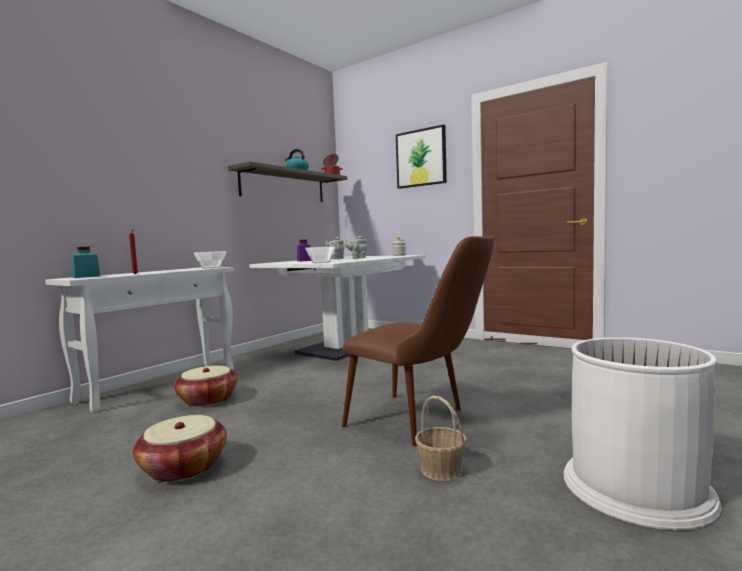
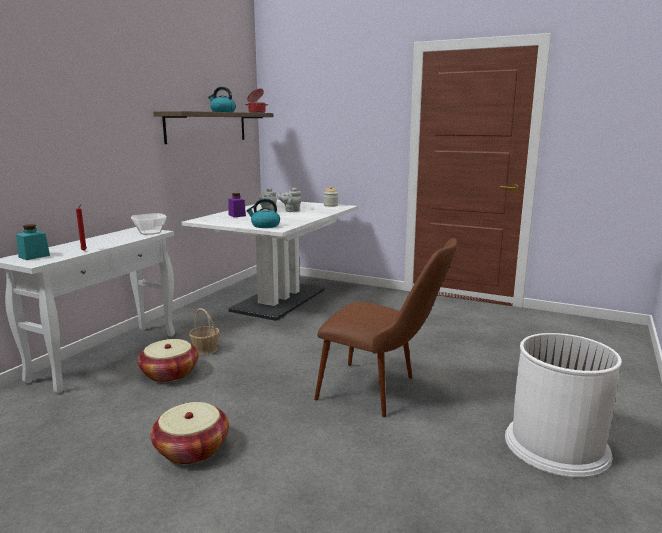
camera: 10 degrees left, 10 degrees up
(321, 262) = (265, 226): bowl -> kettle
(421, 158) = (356, 102): picture -> none
(441, 470) = (412, 439): basket -> basket (205, 350)

